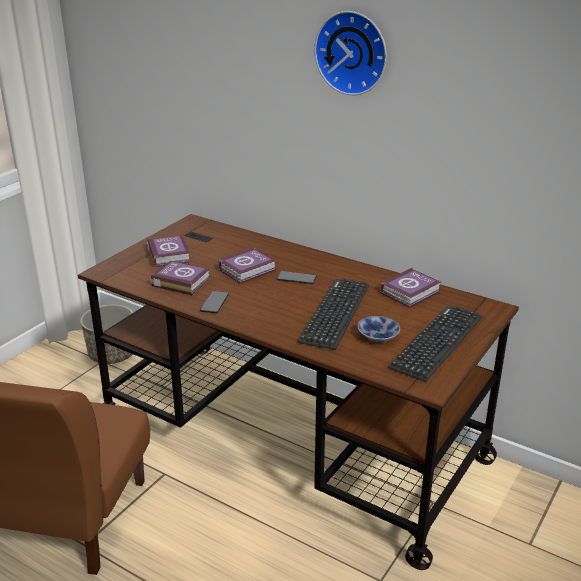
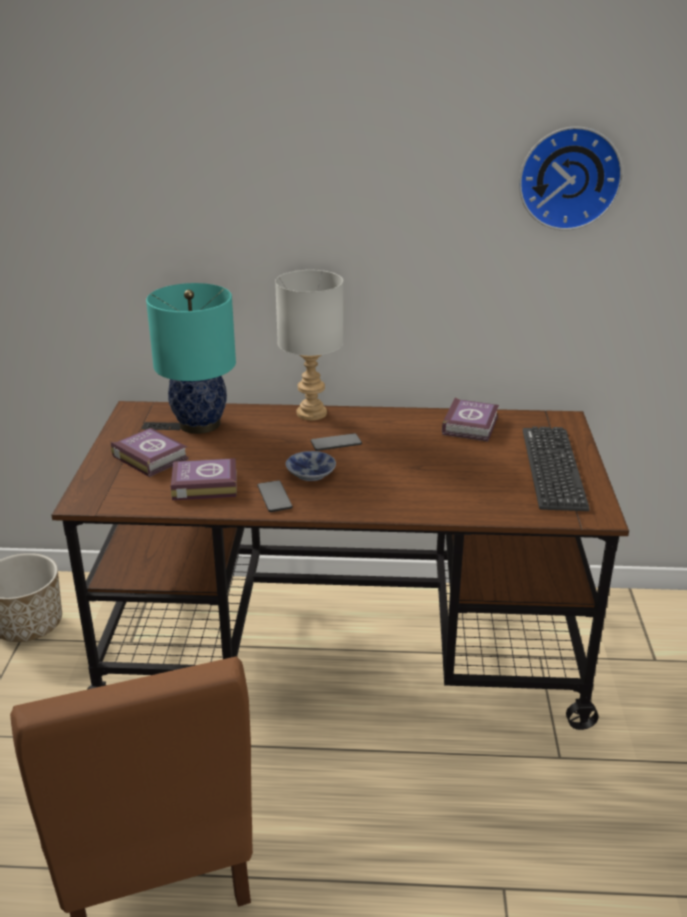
camera: 30 degrees left, 0 degrees up
(222, 242) = (200, 424): none -> turquoise table lamp
(249, 270) = (271, 448): book -> none
(304, 254) = (312, 414): none -> grey table lamp
(335, 313) = (421, 469): keyboard -> none
(353, 52) = (358, 150): wall clock -> wall clock (569, 177)
(376, 336) = (490, 480): bowl -> bowl (309, 474)

